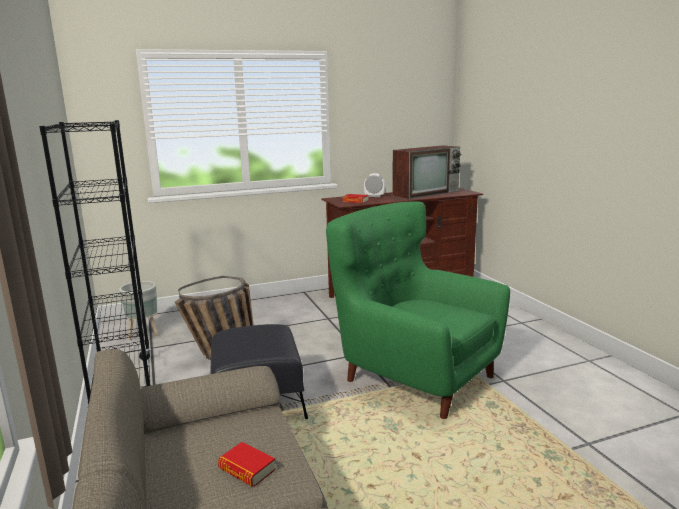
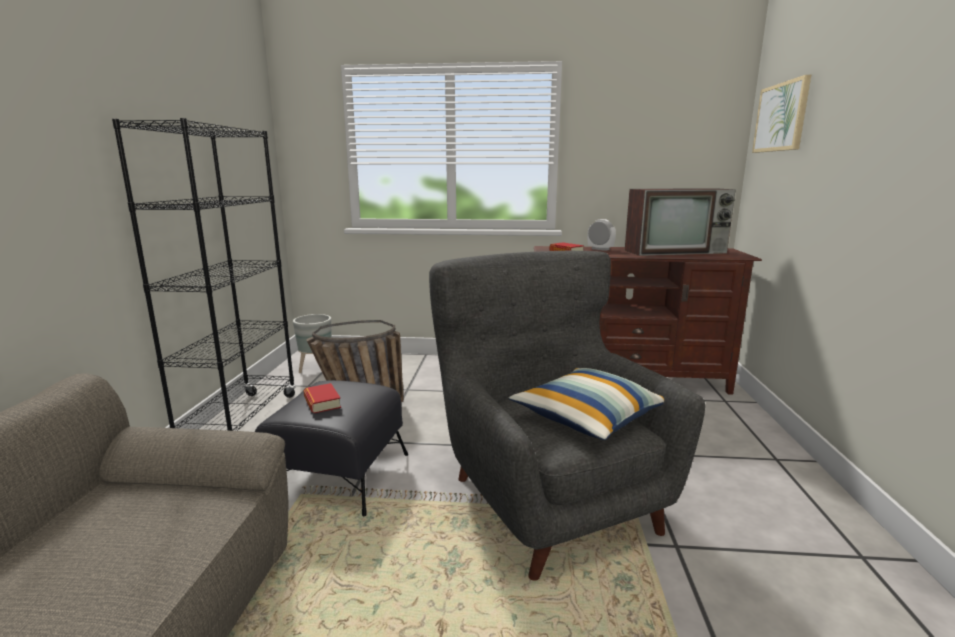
camera: 25 degrees right, 0 degrees up
(247, 469) = (105, 576): book -> book (322, 402)
(415, 376) = (548, 498): green armchair -> grey armchair
(444, 312) = (587, 418): none -> pillow
(482, 97) = (781, 117): none -> picture

